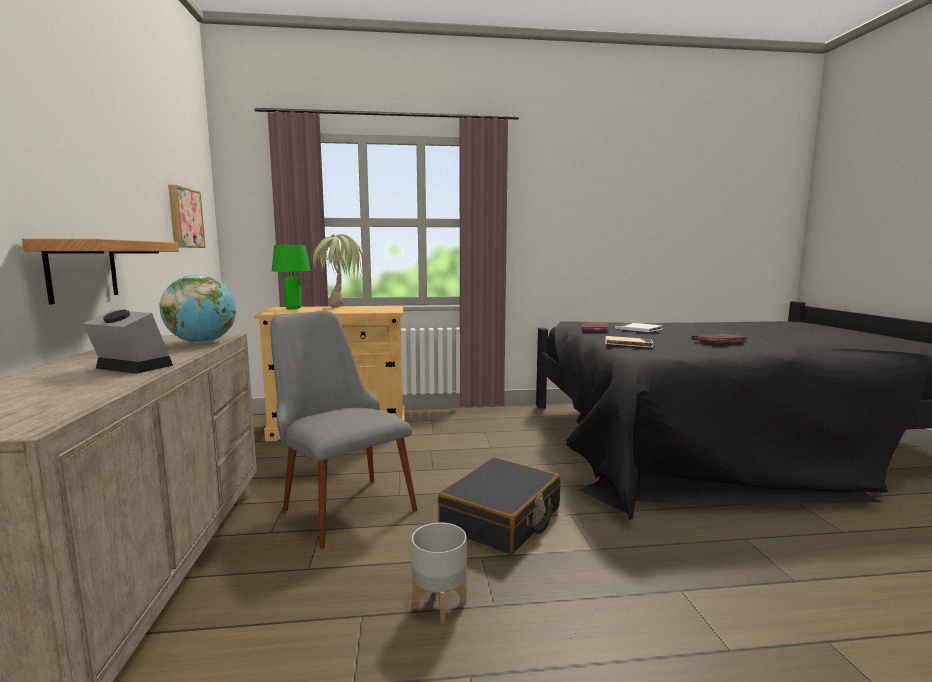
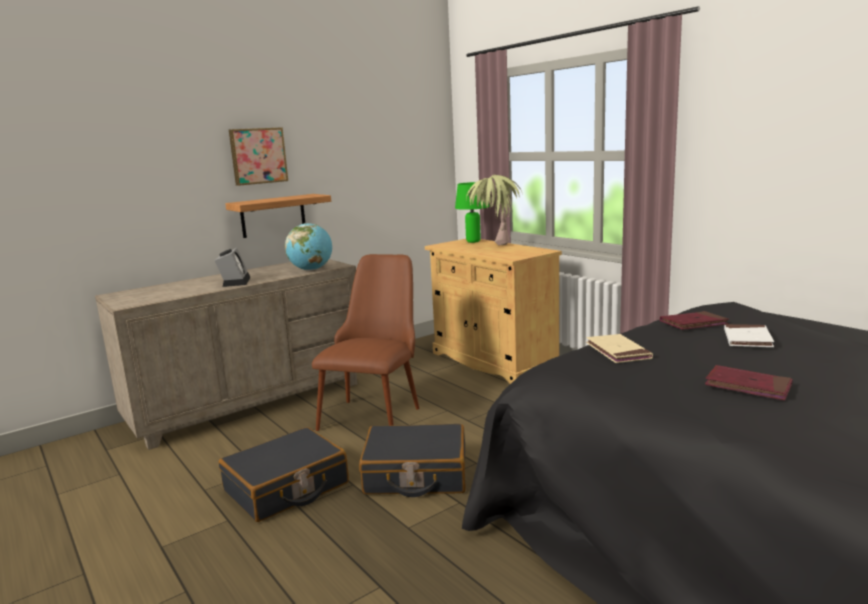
camera: 60 degrees right, 5 degrees up
(184, 218) = (397, 163): picture -> picture (258, 156)
(339, 502) = (376, 411): grey chair -> brown chair
(438, 604) = (286, 488): grey planter -> black suitcase

